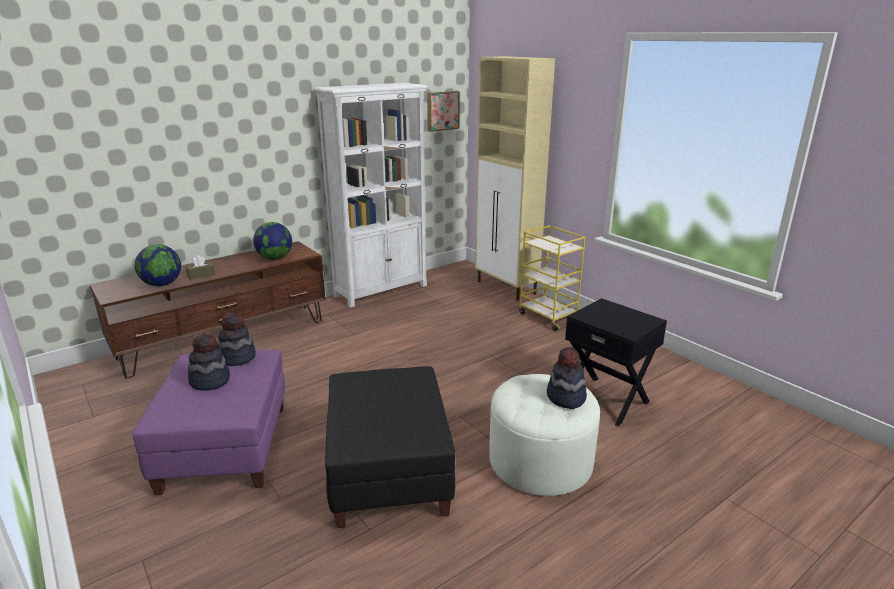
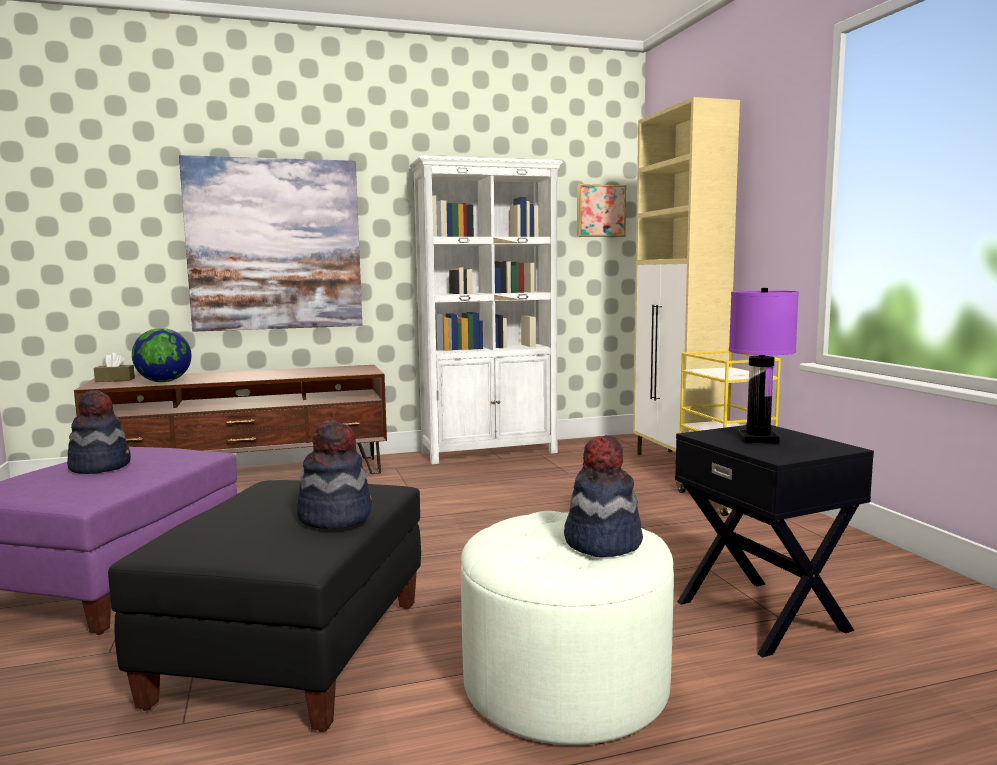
camera: 20 degrees right, 15 degrees down
(201, 275) = (218, 378): brown tissue box -> brown tissue box (115, 380)
(218, 161) = (275, 245): none -> picture
(237, 357) = (166, 452): hat -> hat (335, 517)
(275, 258) = (324, 372): globe -> none
(610, 317) = (757, 439): none -> purple table lamp

